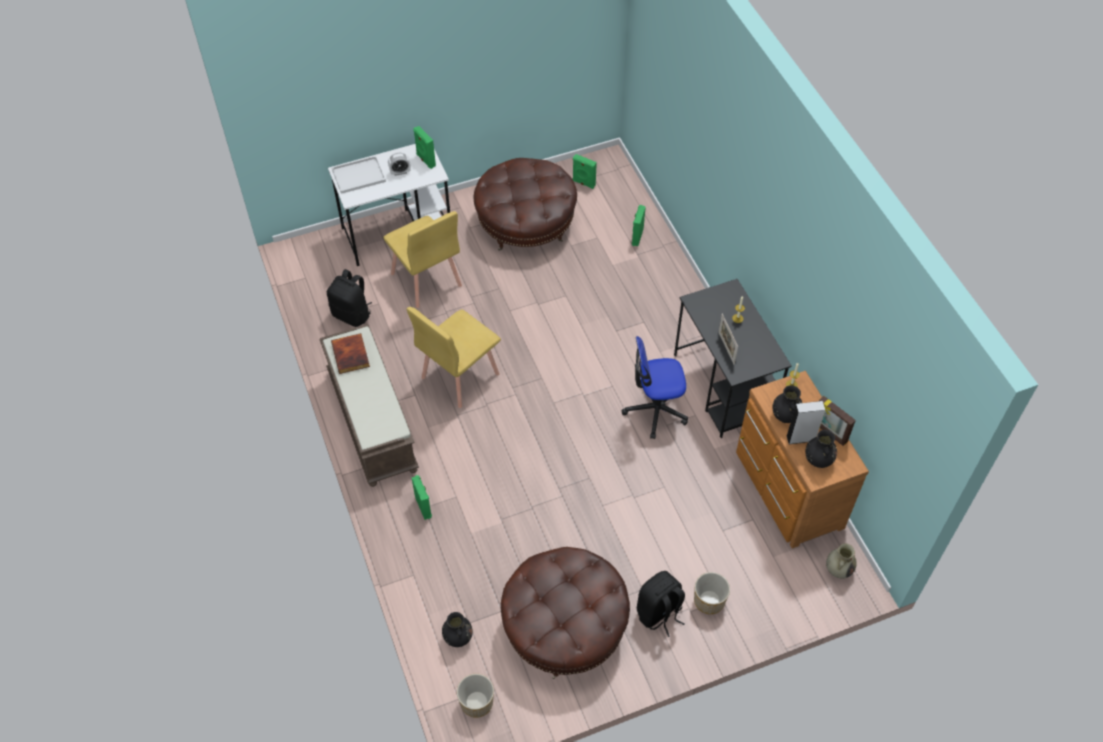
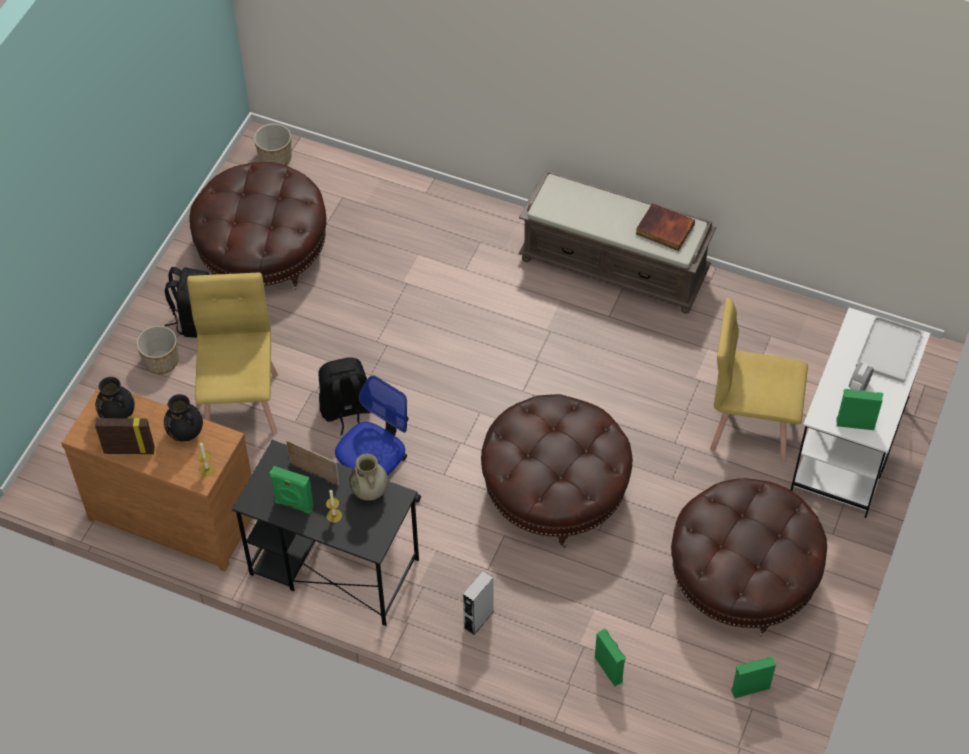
camera: 135 degrees right, 0 degrees up
(352, 314) = (765, 335): black backpack -> black backpack (346, 411)
(424, 507) = (480, 241): green speaker -> green speaker (293, 505)
(458, 637) = (339, 183): black vase -> none
(459, 375) = (594, 364): yellow chair -> yellow chair (242, 403)
(563, 330) = (555, 490): none -> brown ottoman
(801, 438) = (152, 423): grey speaker -> grey speaker (478, 619)
(838, 569) = (65, 477): beige vase -> beige vase (369, 491)

